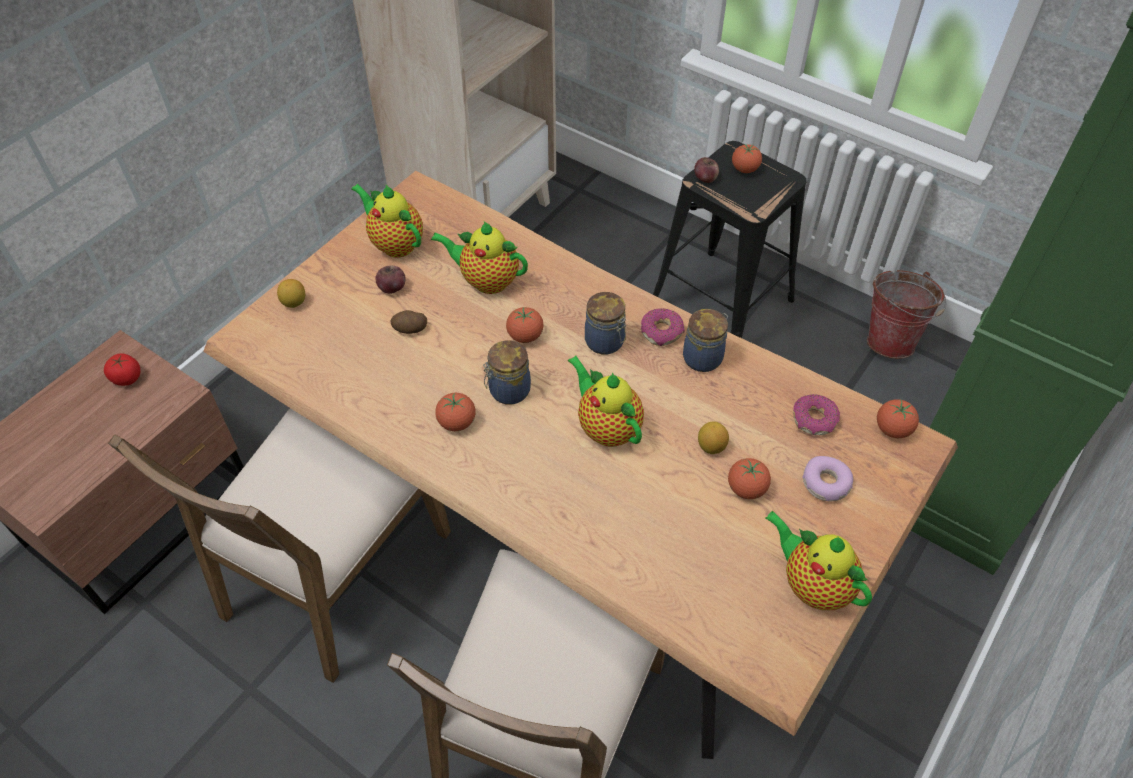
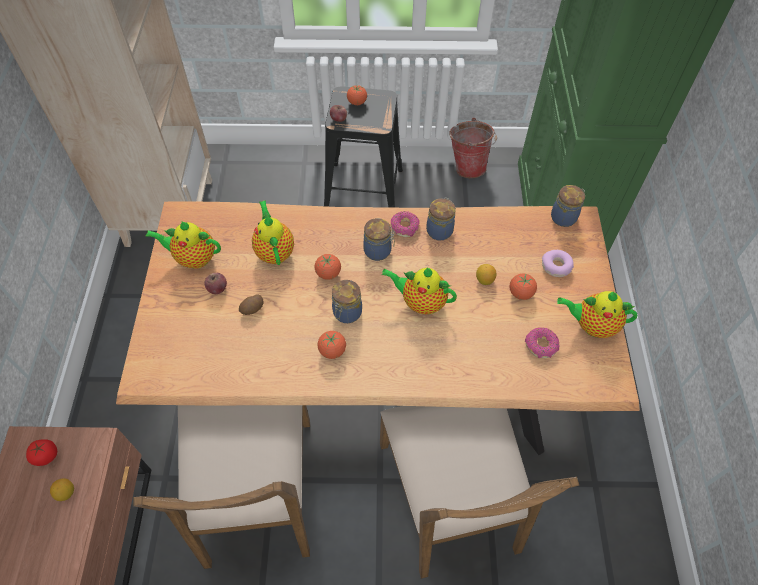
camera: 35 degrees left, 5 degrees up
(294, 303) = (158, 334): lemon -> lemon (66, 493)
(486, 280) = (274, 251): teapot -> teapot turned 90 degrees clockwise
(813, 420) = (523, 234): donut -> donut (541, 346)
(892, 429) = (564, 217): tomato -> jar

